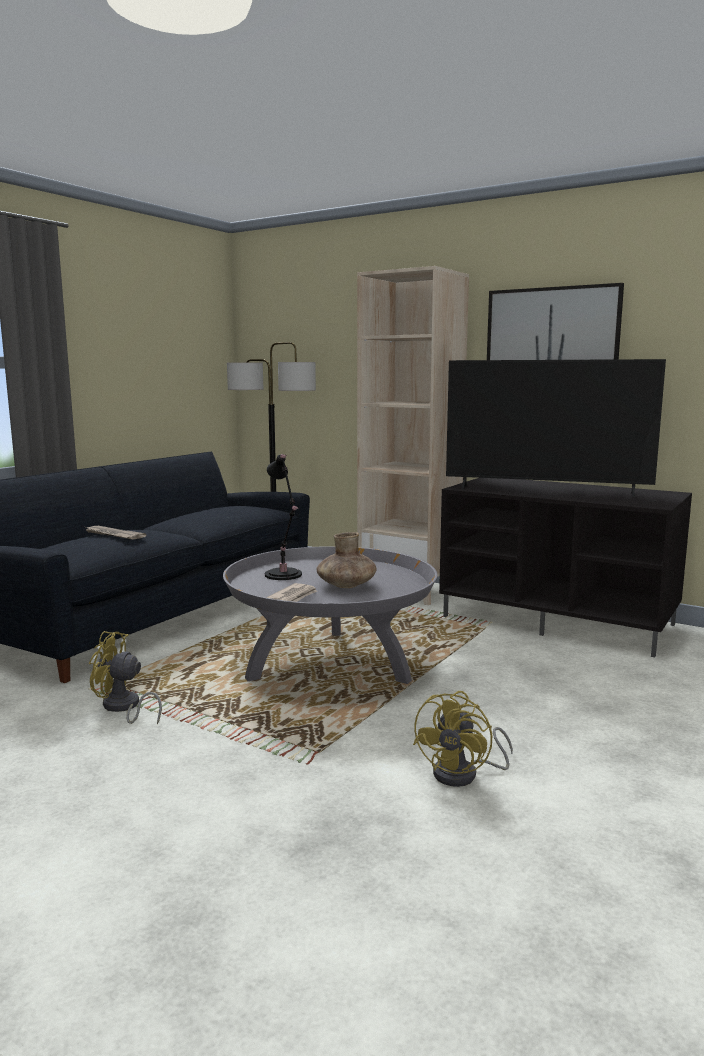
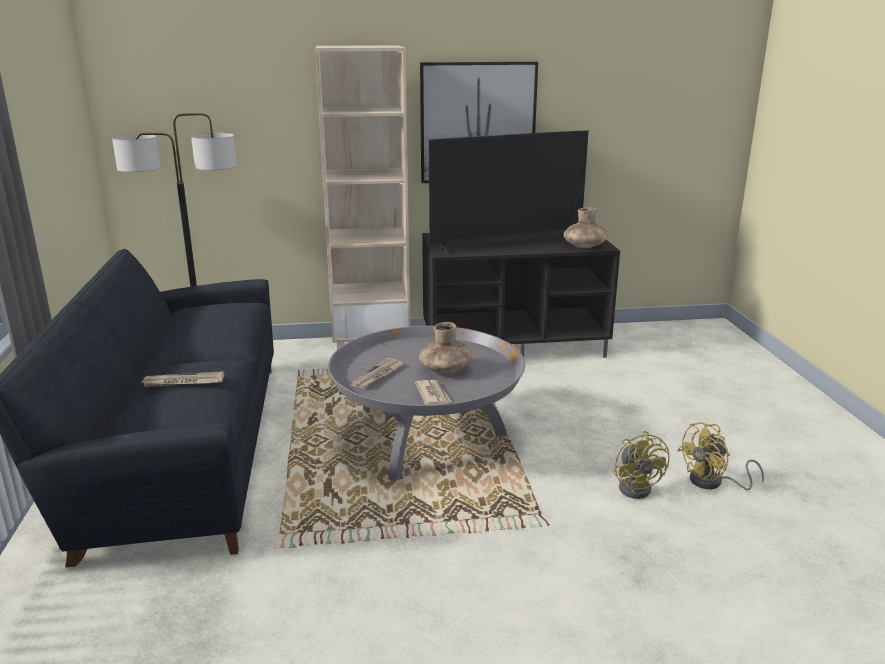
camera: 40 degrees left, 10 degrees up
(123, 708) = (339, 549): yellow fan -> yellow fan (713, 483)
(284, 575) = (378, 375): black table lamp -> newspaper
(633, 502) = (584, 246): none -> brown vase

